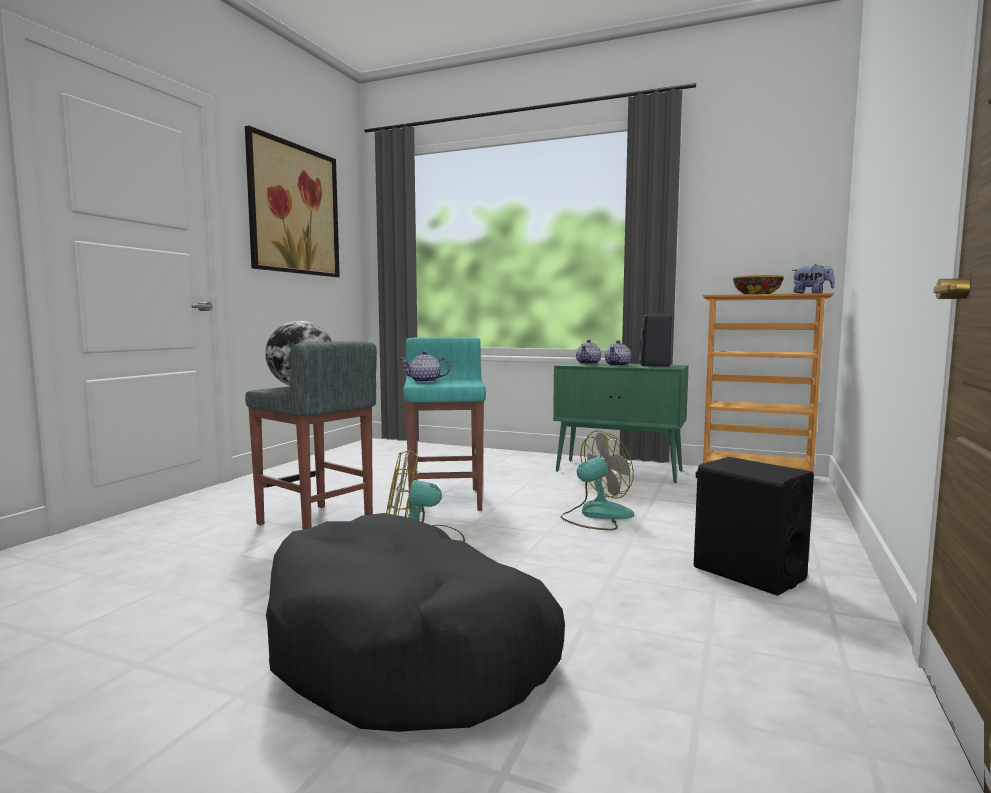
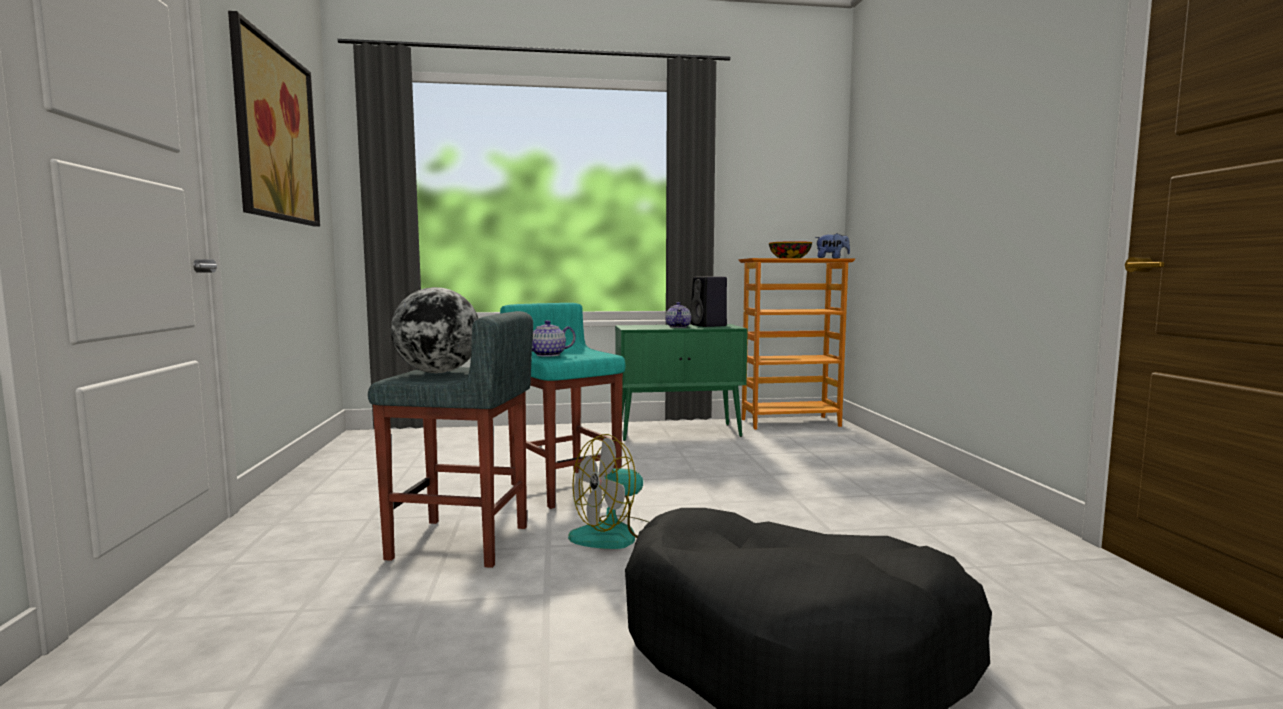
camera: 30 degrees left, 0 degrees up
(588, 364) = (645, 326): teapot -> none
(596, 516) = (729, 478): fan -> none
(748, 573) = (912, 504): black speaker -> none

